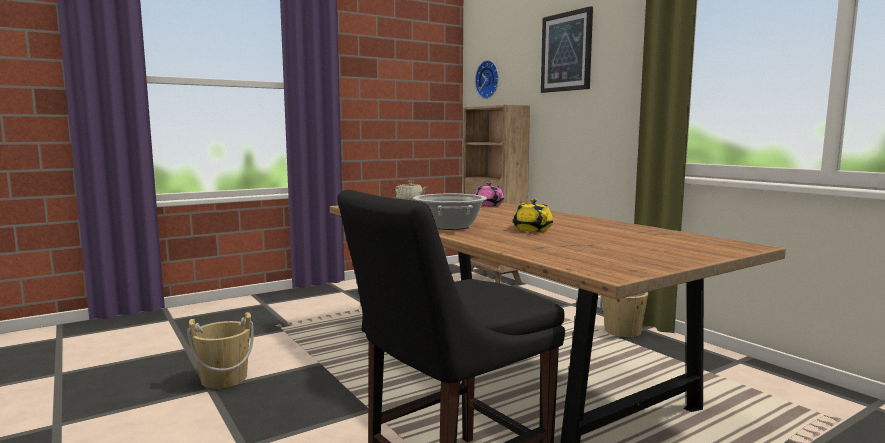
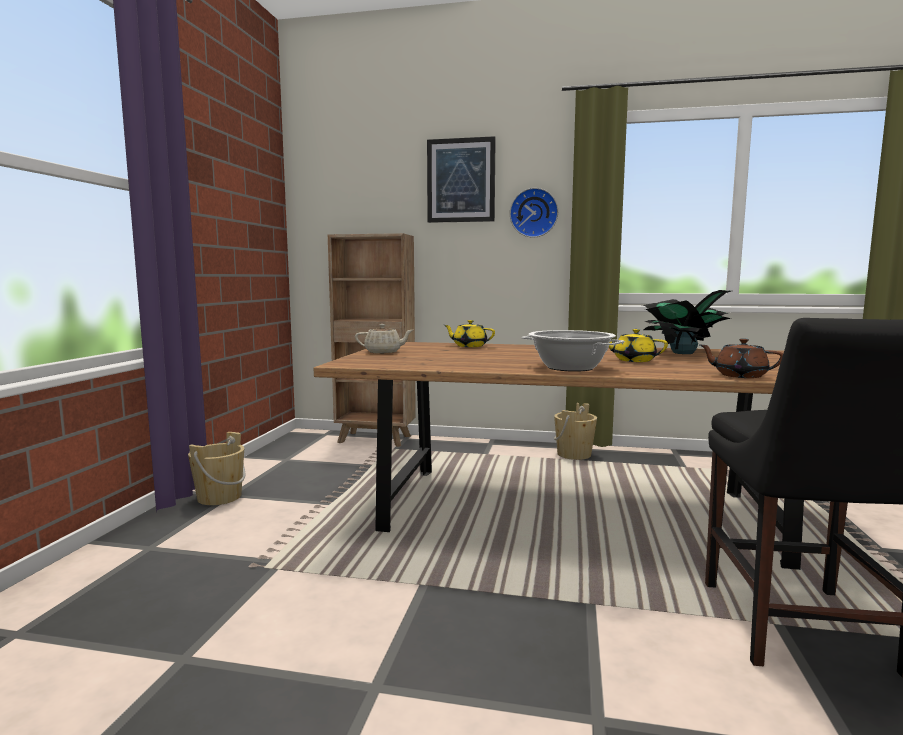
camera: 45 degrees left, 0 degrees up
(224, 379) = (359, 664): beige bucket -> beige bucket (219, 497)
(488, 205) = (469, 346): pink teapot -> yellow teapot
(489, 79) = (337, 203): wall clock -> wall clock (534, 213)
(528, 251) = (739, 375): none -> brown teapot
(623, 231) = (682, 353): none -> potted plant

